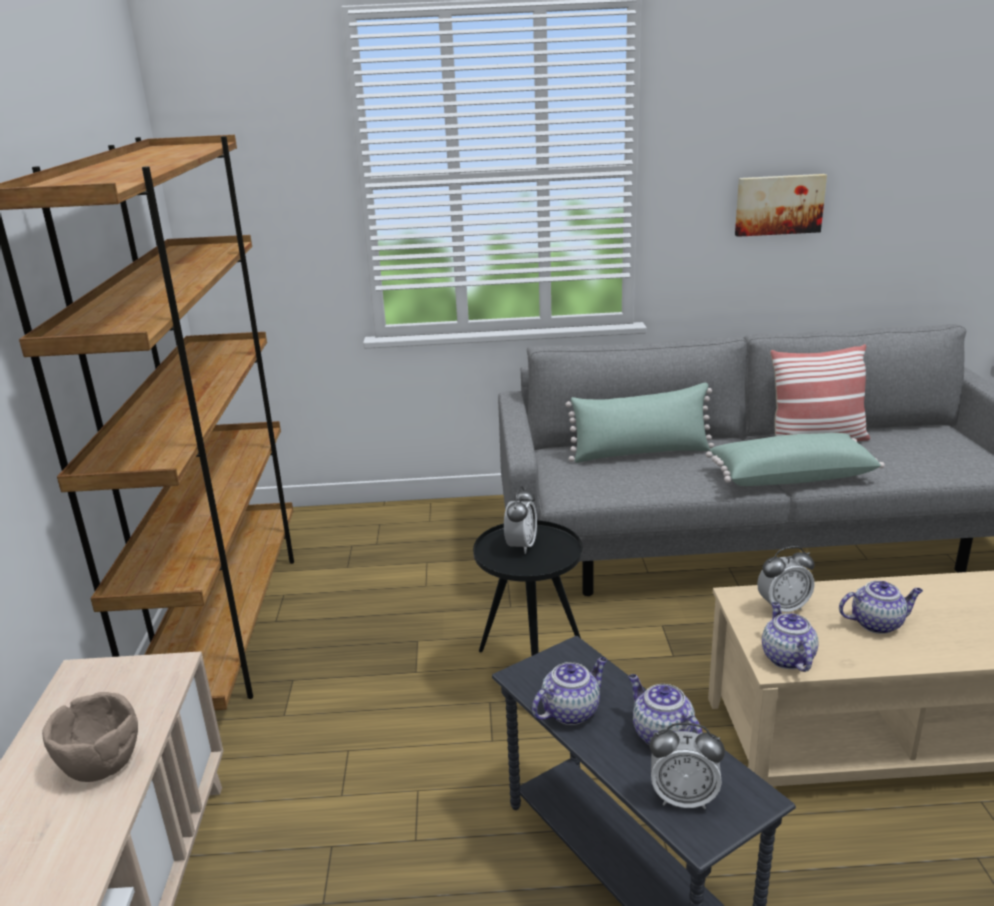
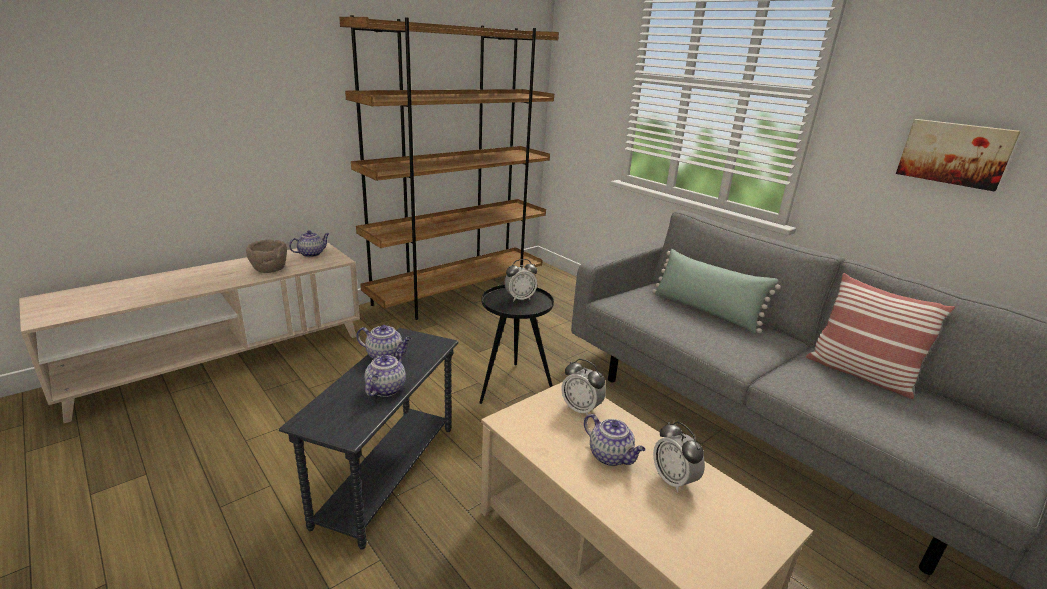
camera: 50 degrees right, 0 degrees up
(683, 798) = (334, 409): alarm clock -> alarm clock (673, 480)
(786, 657) = (521, 423): teapot -> teapot (311, 254)
(790, 476) = (774, 374): green pillow -> none

